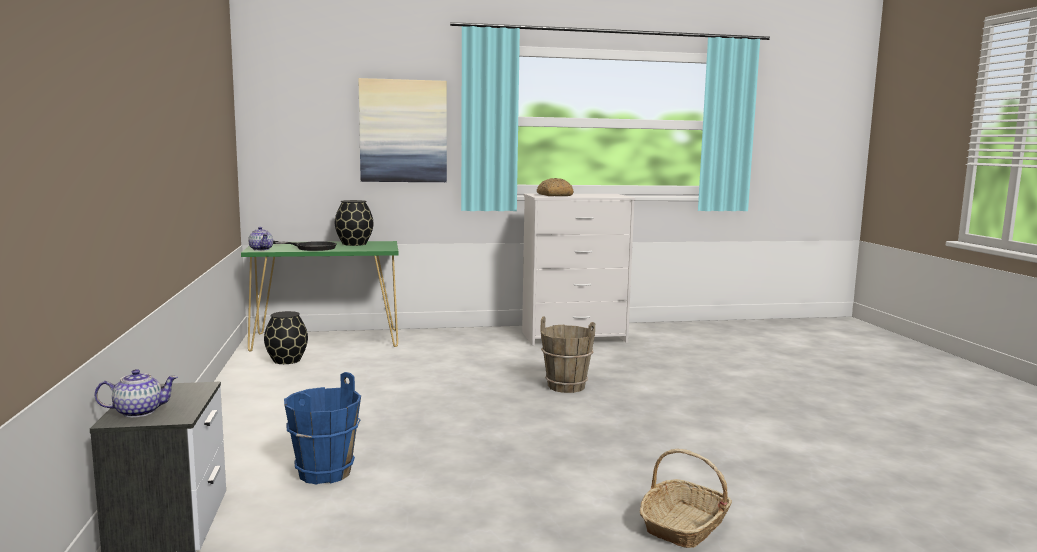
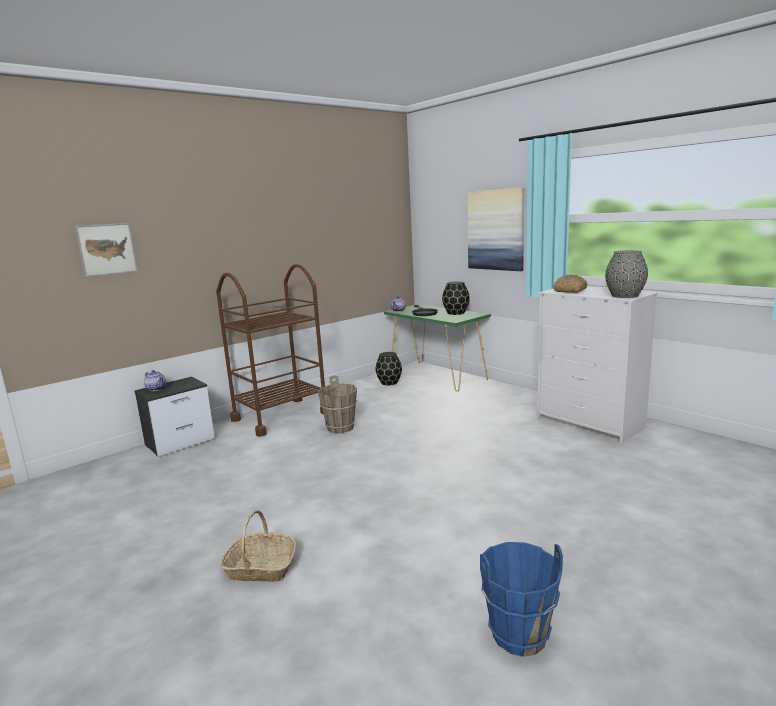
camera: 60 degrees right, 5 degrees up
(46, 88) = (107, 249): none -> picture
(245, 434) = (280, 416): none -> brown cart
(324, 473) = (252, 447): blue bucket -> blue bucket (518, 634)
(566, 386) = (467, 456): brown bucket -> brown bucket (341, 428)
(615, 196) = (624, 296): none -> grey vase

